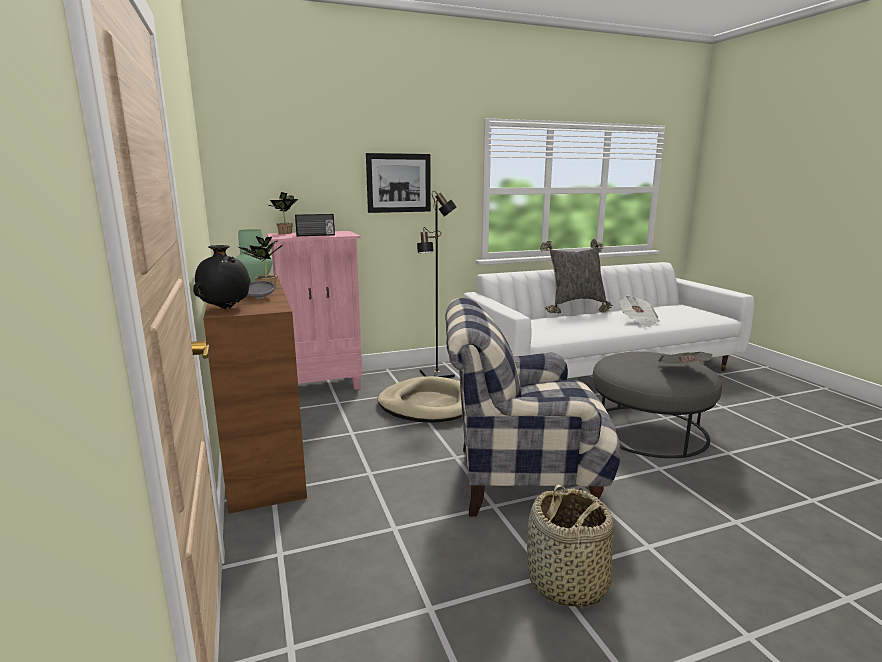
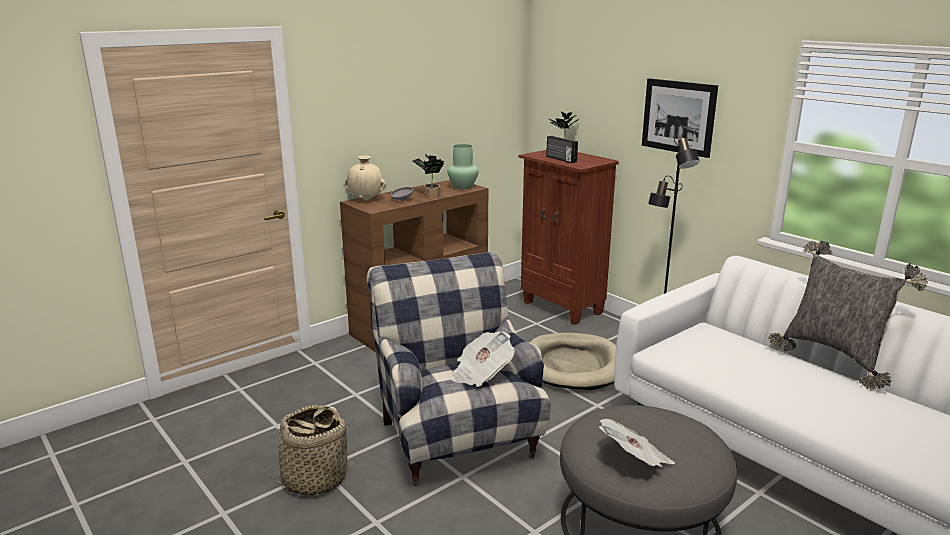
camera: 70 degrees right, 5 degrees up
(226, 308) = (366, 200): black vase -> beige vase
(322, 387) = (561, 308): pink cabinet -> brown cabinet
(638, 321) = (851, 420): newspaper -> newspaper (481, 374)

